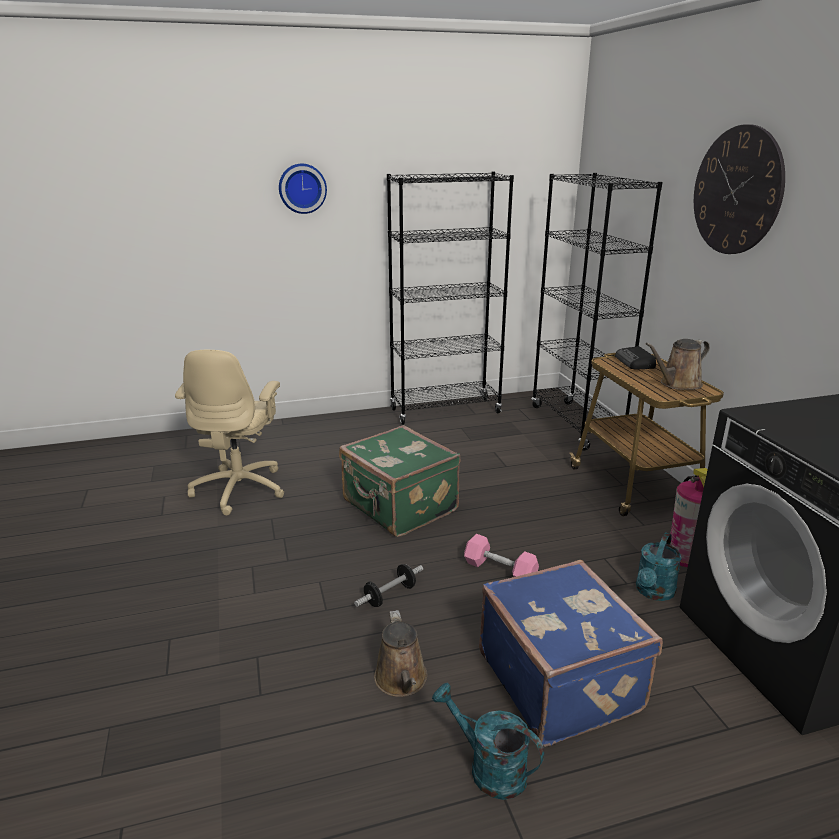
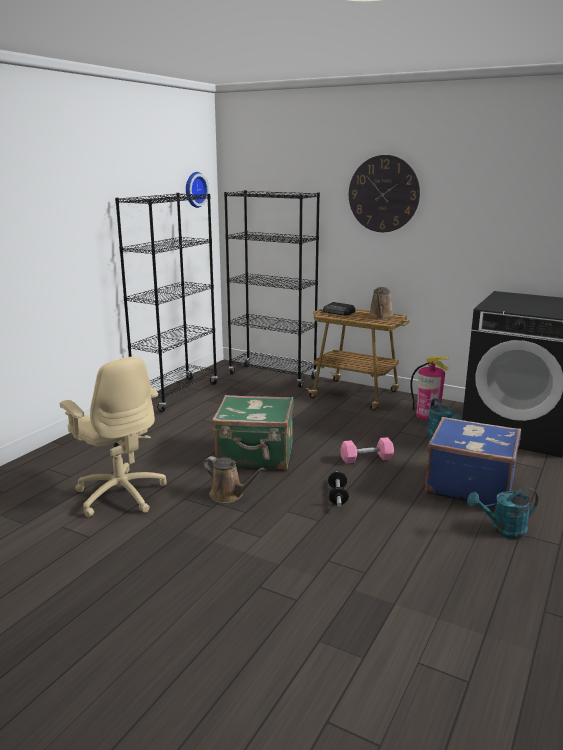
camera: 45 degrees left, 5 degrees down
(302, 188) = (54, 214): wall clock -> wall clock (194, 189)
(402, 681) = (414, 525): brown watering can -> brown watering can (229, 495)

